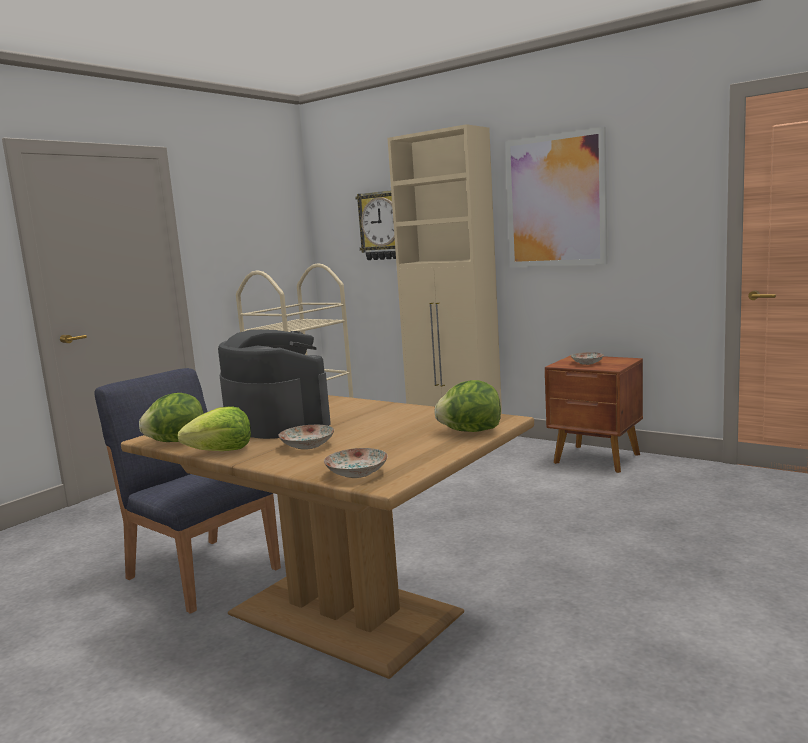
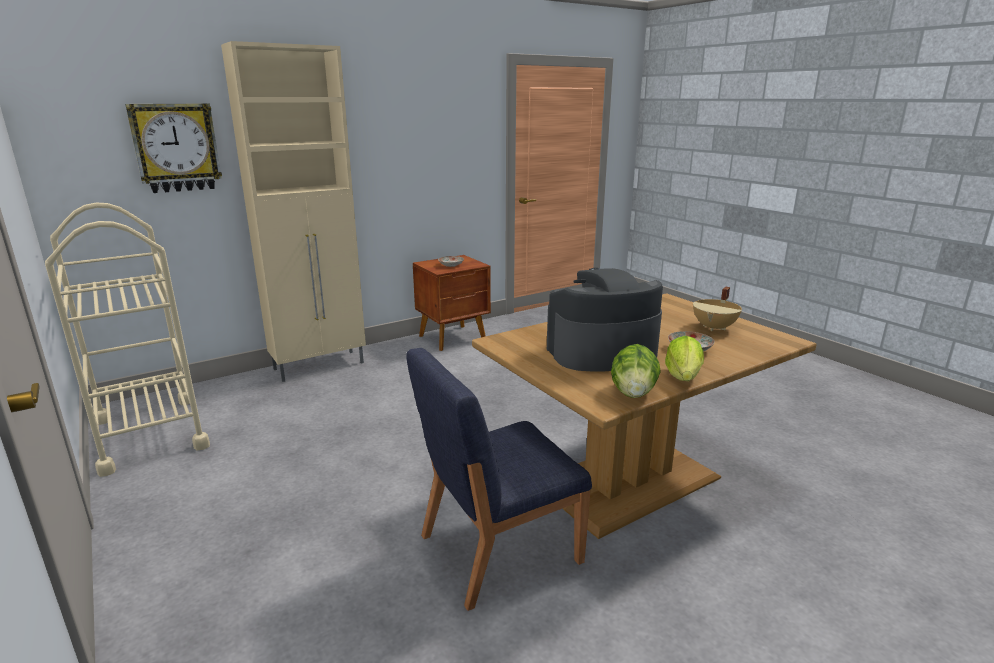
camera: 70 degrees left, 10 degrees up
(356, 473) = (767, 344): plate -> none
(399, 448) = (715, 328): none -> beige cooking pot
(470, 431) = (689, 308): lettuce -> none
(555, 201) = (389, 129): picture -> none

